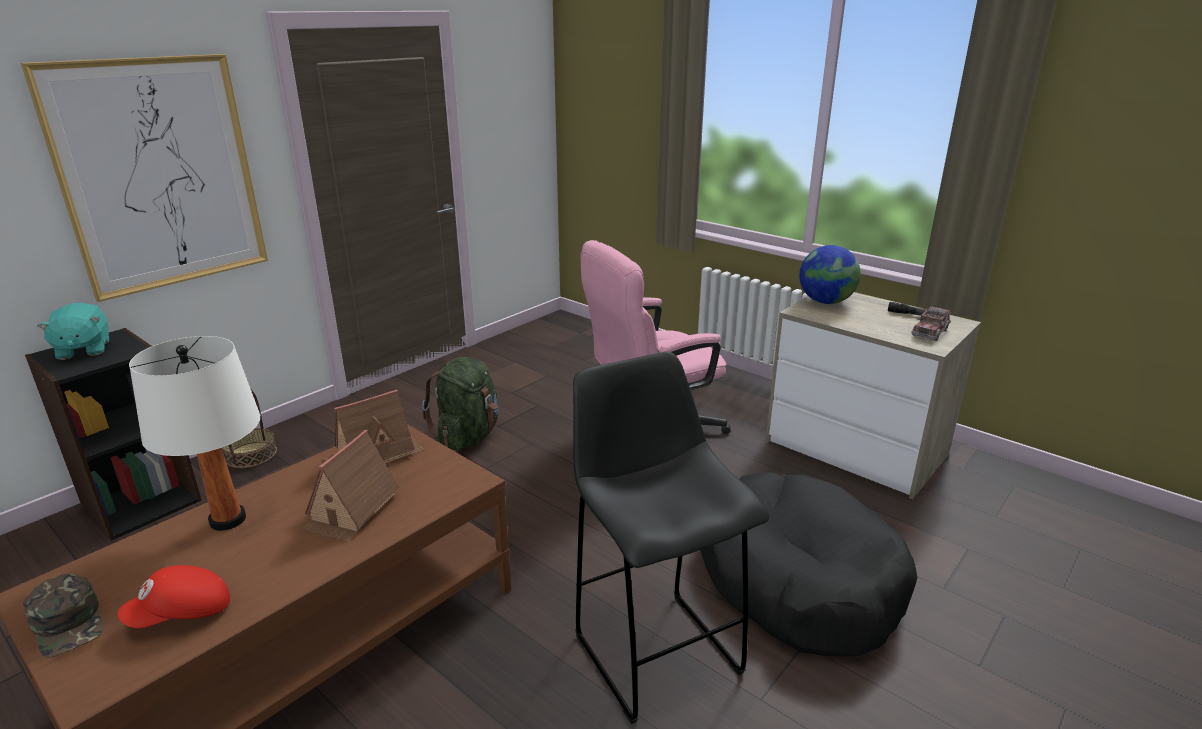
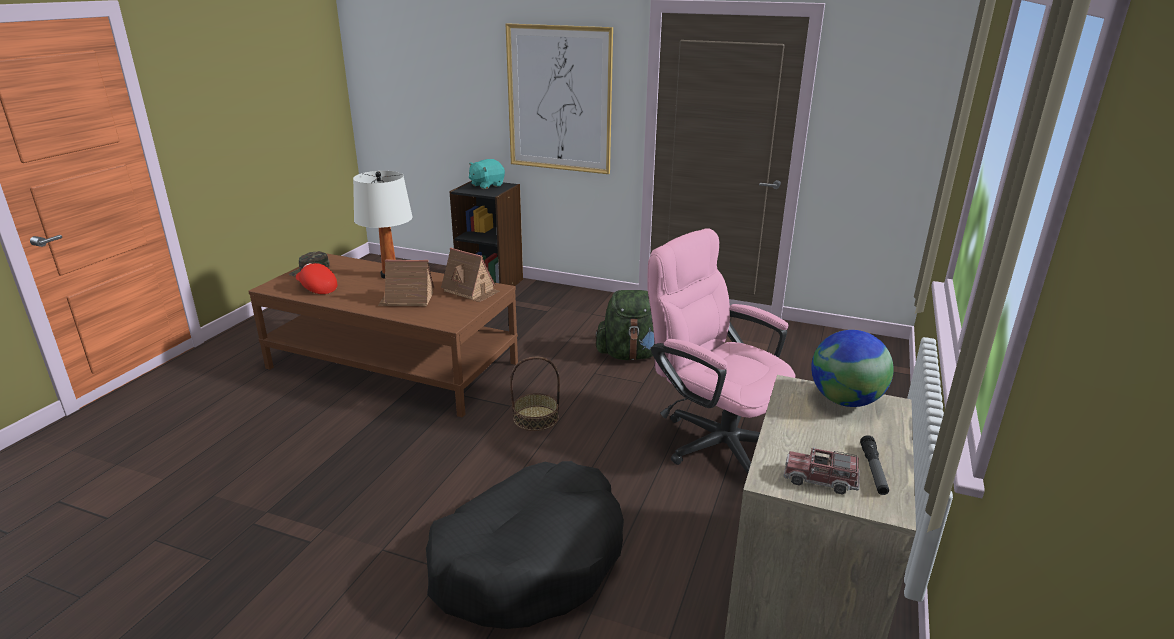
camera: 70 degrees right, 0 degrees up
(251, 455) = (553, 293): basket -> basket (536, 418)
(654, 650) = (420, 490): black stool -> none

